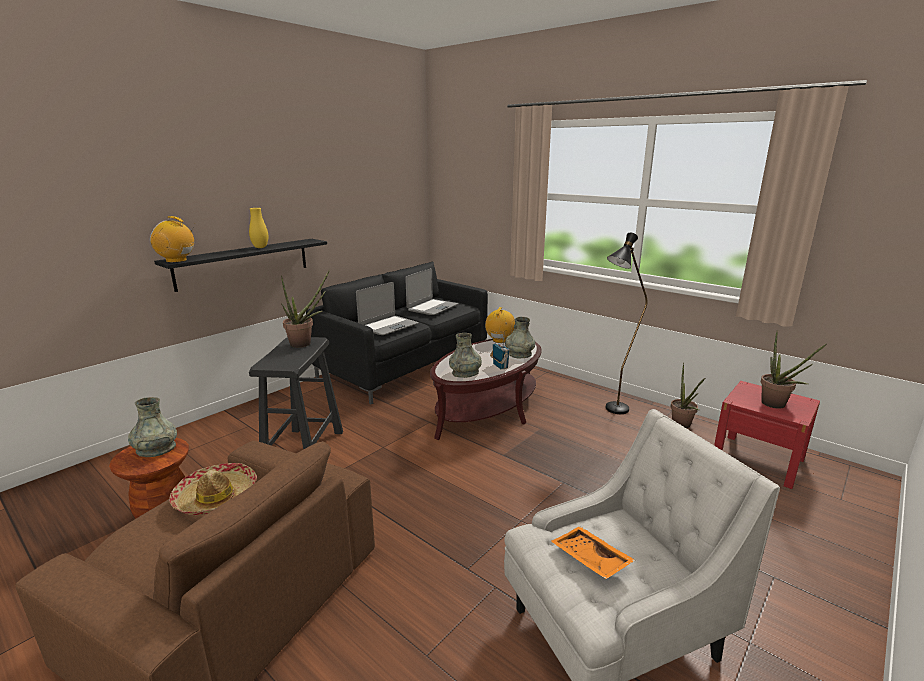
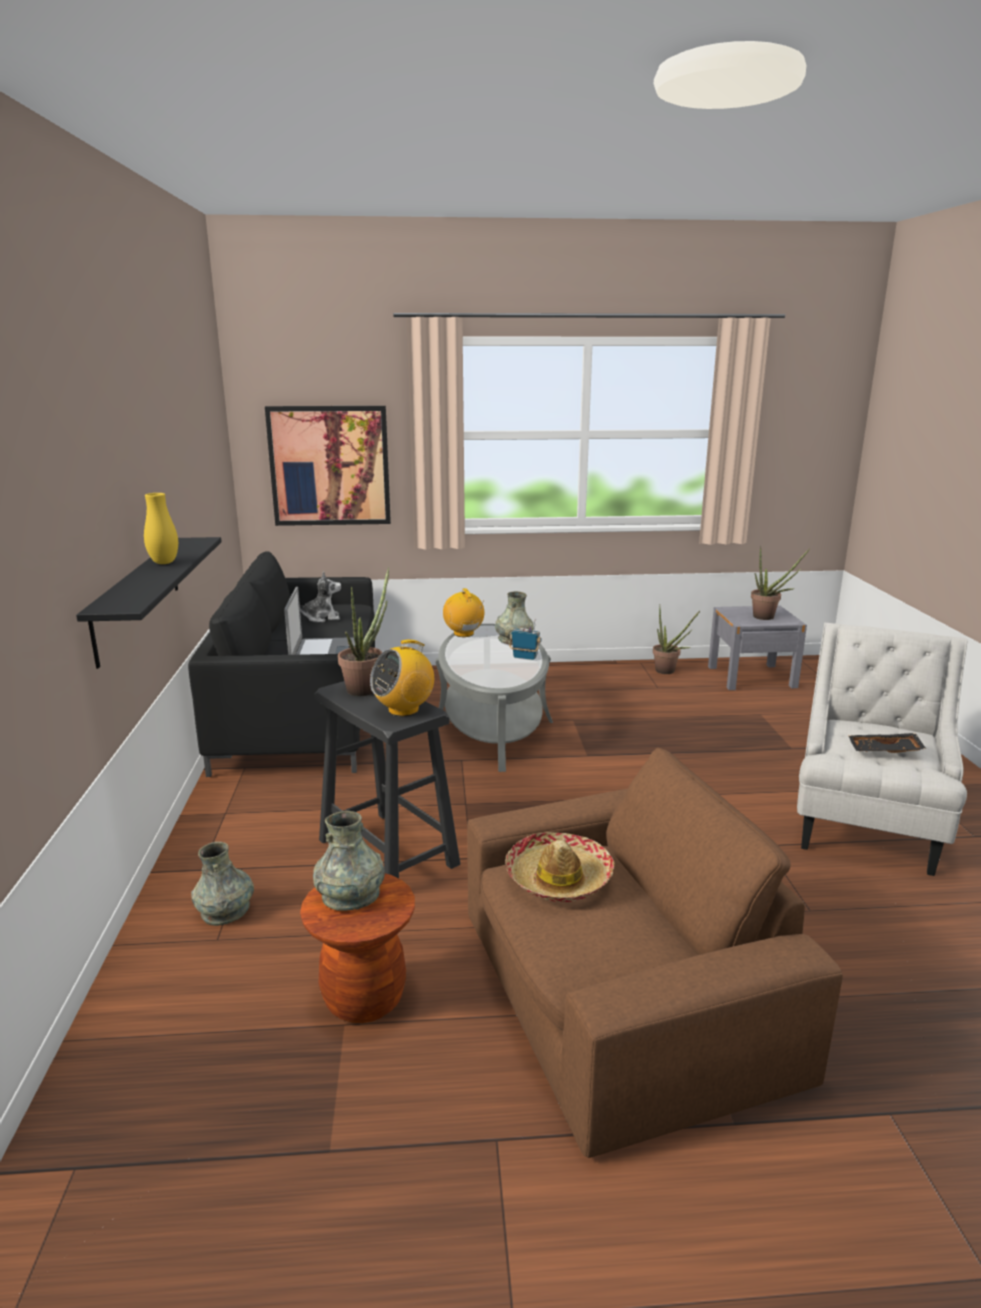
camera: 45 degrees left, 0 degrees up
(177, 260) = (125, 605): radio -> radio (404, 710)
(432, 308) = (322, 618): laptop -> plush toy
(465, 373) = (509, 675): grey vase -> grey vase (225, 910)
(473, 211) = (329, 466): none -> picture
(487, 409) = (493, 723): brown coffee table -> grey coffee table
(589, 560) = (884, 751): orange tray -> black tray
(612, 411) = (601, 681): black floor lamp -> none
(757, 460) = (751, 677): red nightstand -> grey nightstand

